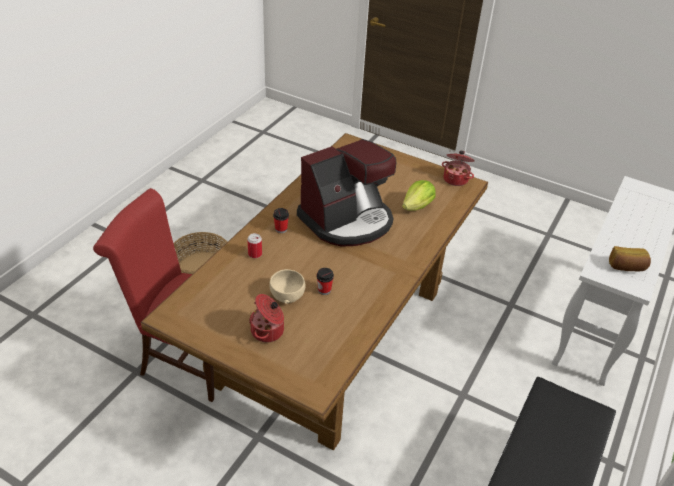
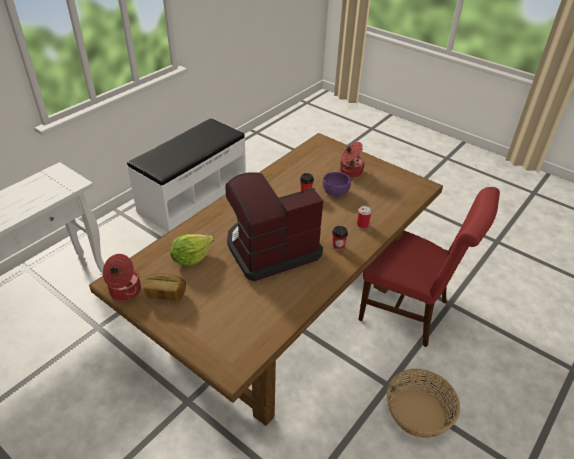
camera: 170 degrees left, 0 degrees up
(287, 295) = (335, 191): beige bowl -> purple bowl
(626, 267) = (46, 184): bread -> bread (166, 293)

